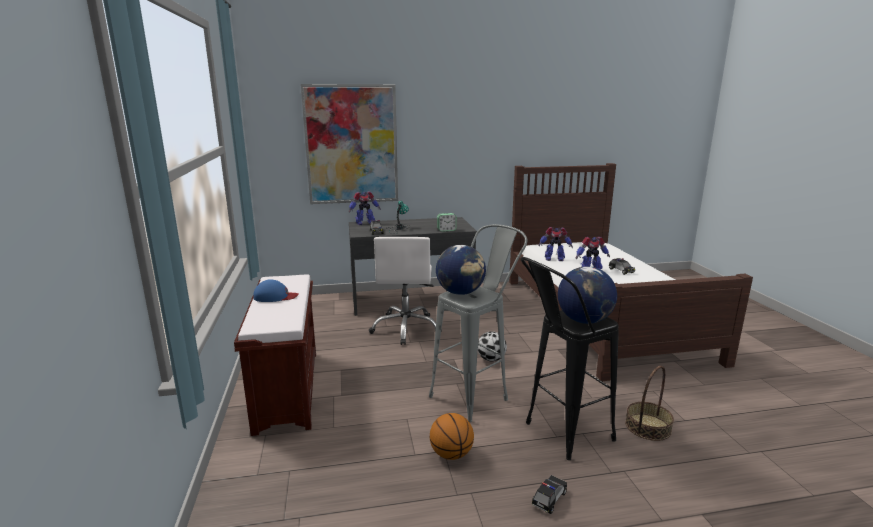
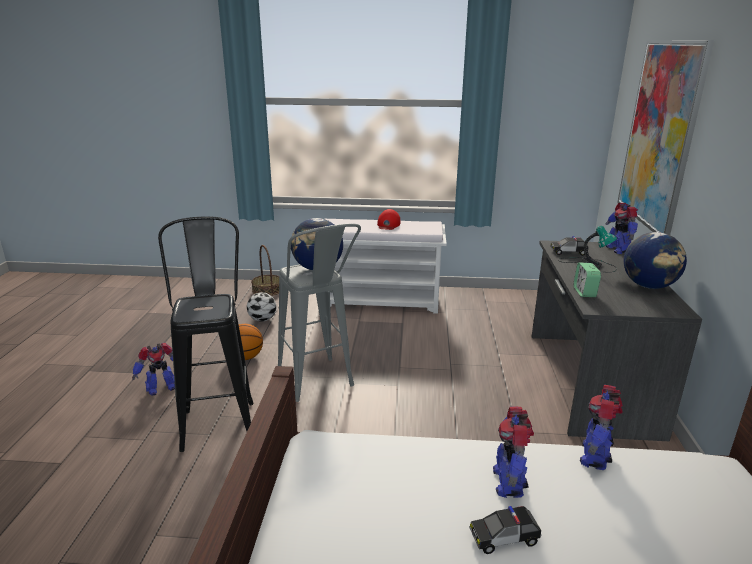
camera: 105 degrees right, 5 degrees up
(275, 296) = (388, 224): blue cap -> red cap
(287, 389) = (381, 301): brown bench -> white bench
(406, 328) = (489, 365): white office chair -> none
(491, 359) = (386, 412): football -> football (263, 320)
(549, 499) = (161, 388): toy car -> toy robot
(584, 320) = (197, 308): globe -> globe (649, 286)
(648, 427) = (175, 490): basket -> basket (267, 290)

